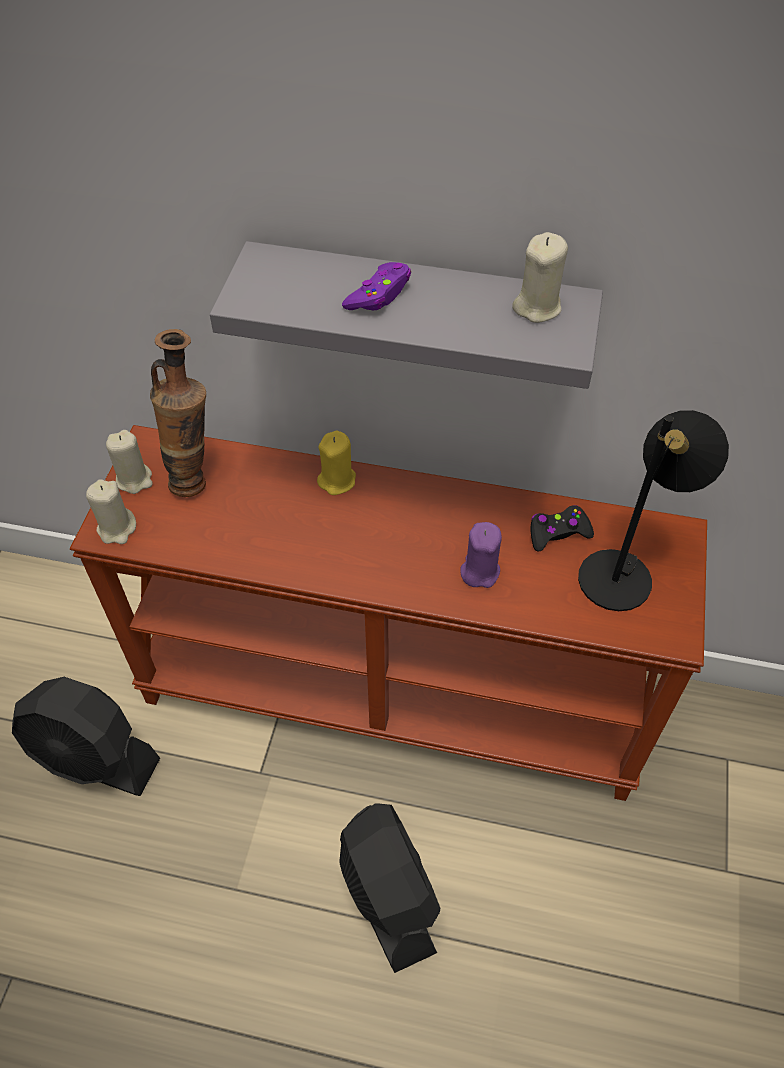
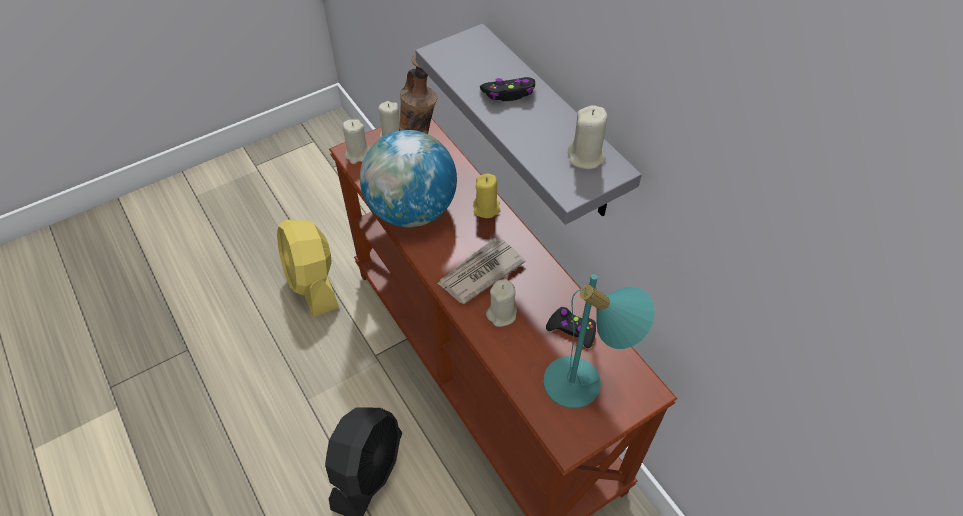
camera: 45 degrees right, 0 degrees up
(94, 758) = (313, 283): black fan -> yellow fan
(259, 542) = (412, 210): none -> globe
(379, 295) = (509, 93): purple game controller -> black game controller
(409, 549) = (479, 272): none -> newspaper
(479, 571) = (502, 314): purple candle -> beige candle
(626, 573) = (583, 384): black table lamp -> turquoise table lamp

